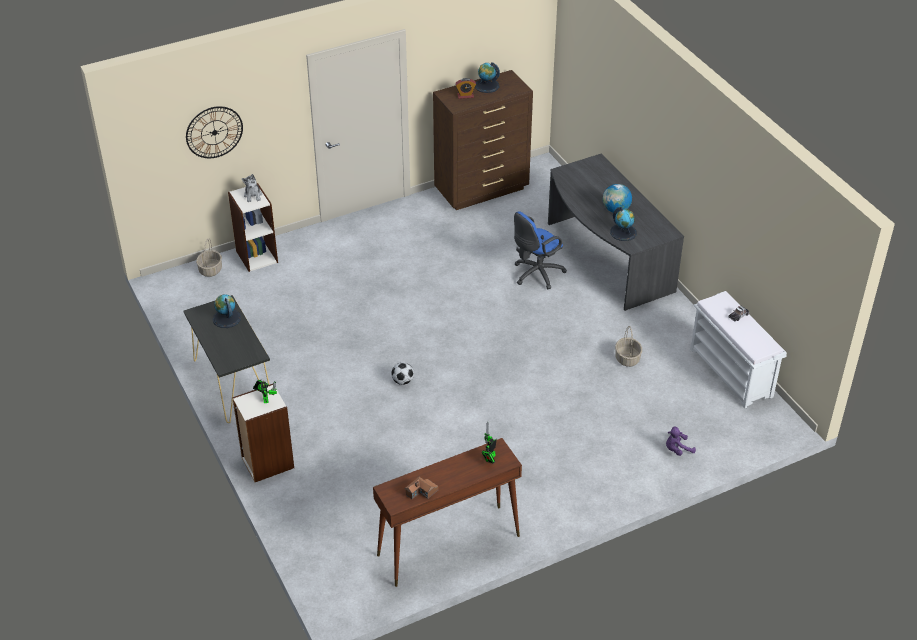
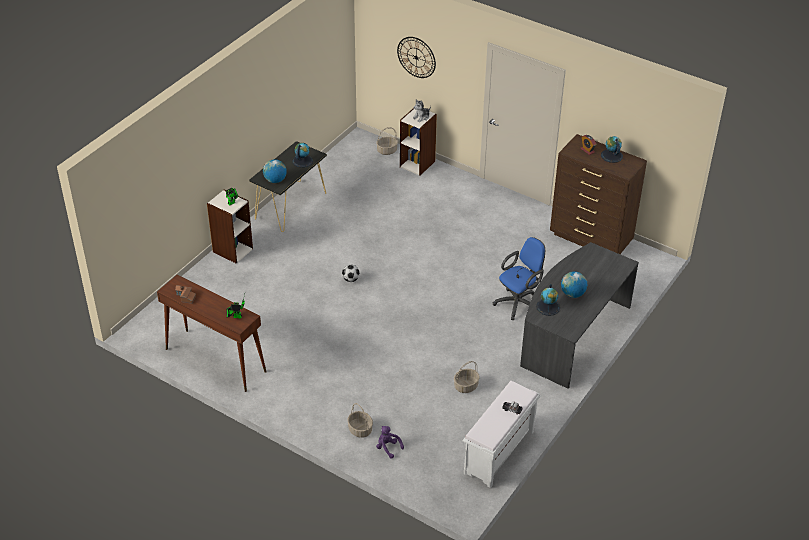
camera: 60 degrees right, 0 degrees up
(241, 353) = (275, 180): none -> globe
(536, 274) = (519, 303): blue office chair -> blue office chair turned 120 degrees clockwise
(638, 461) = (360, 430): none -> basket

